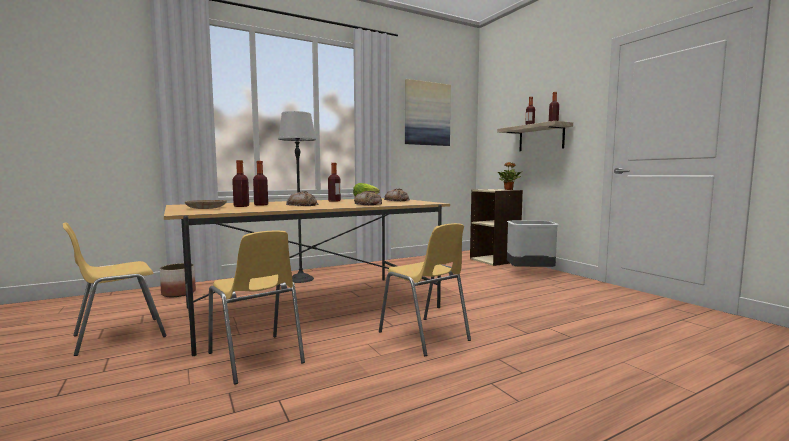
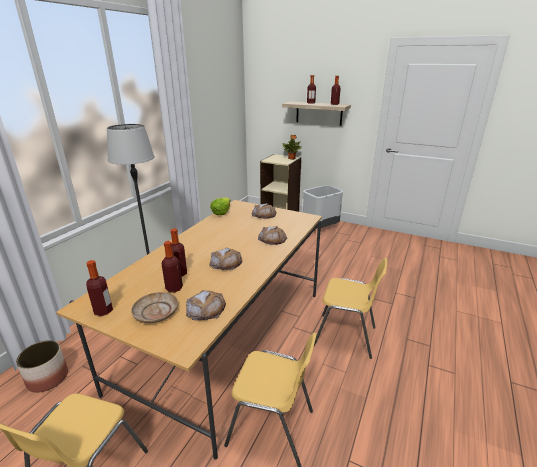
camera: 35 degrees left, 20 degrees up
(235, 210) = (206, 309): none -> bread
(334, 201) = (215, 231): bottle -> bottle (103, 311)
(427, 114) = (211, 85): picture -> none

